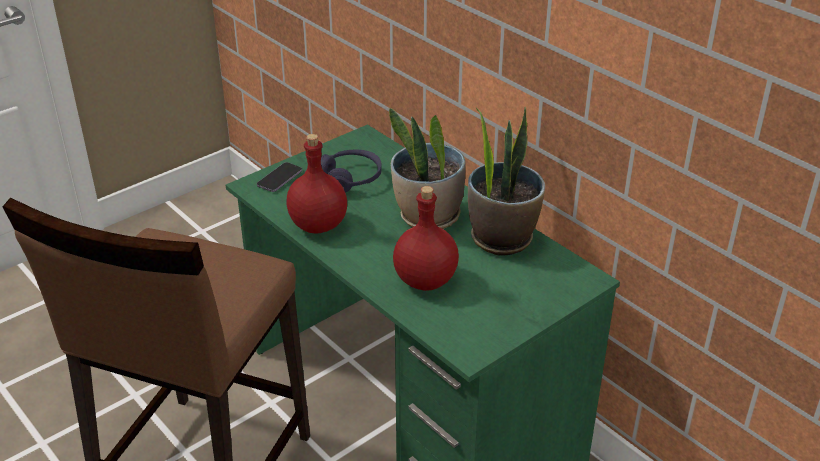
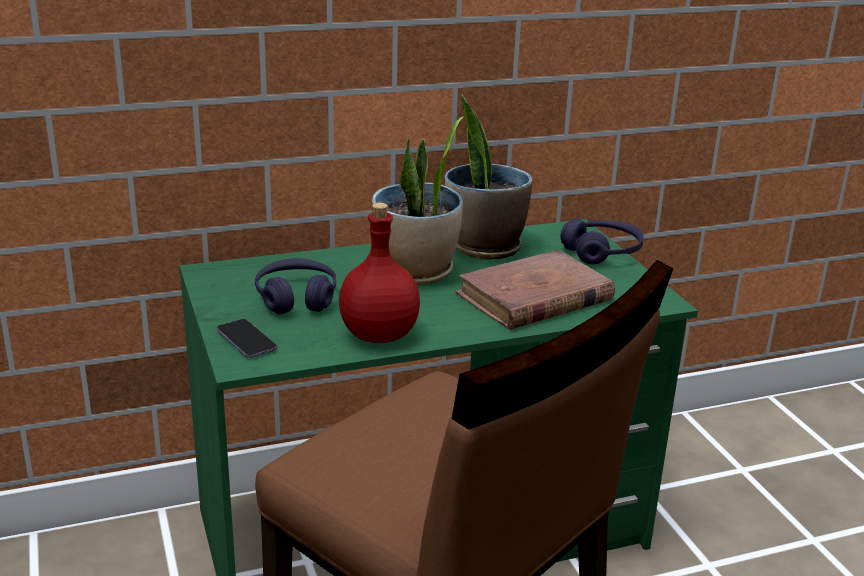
camera: 70 degrees left, 10 degrees down
(426, 281) = (534, 297): red bottle -> brown book
(547, 302) = (602, 252): none -> purple headphones

